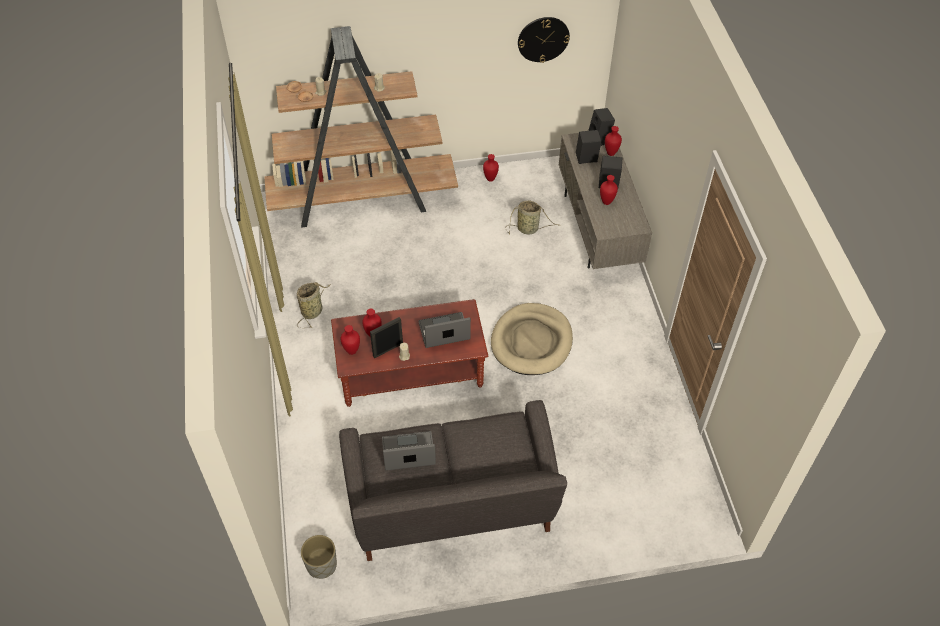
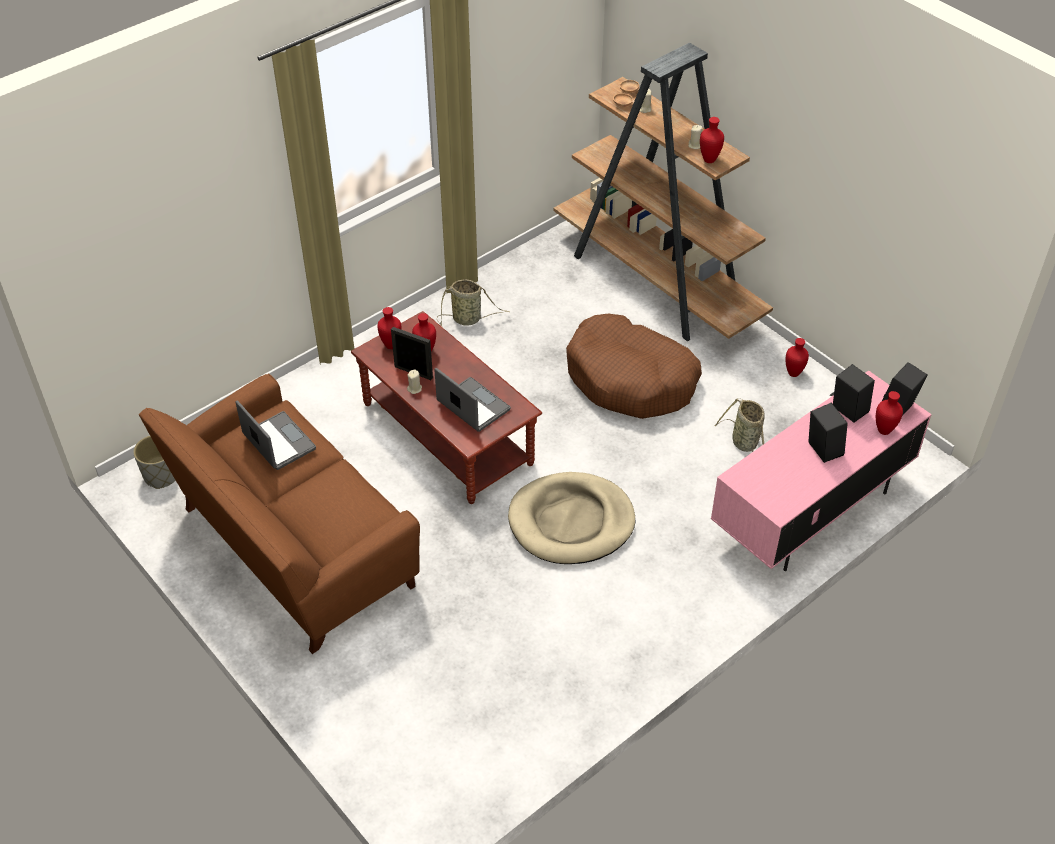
camera: 60 degrees right, 5 degrees down
(436, 254) = (631, 379): none -> brown dog bed
(451, 505) = (294, 548): grey sofa -> brown sofa
(543, 39) = (914, 229): wall clock -> none
(598, 228) = (810, 512): grey tv stand -> pink tv stand
(607, 202) = (791, 461): red vase -> red vase (709, 160)

